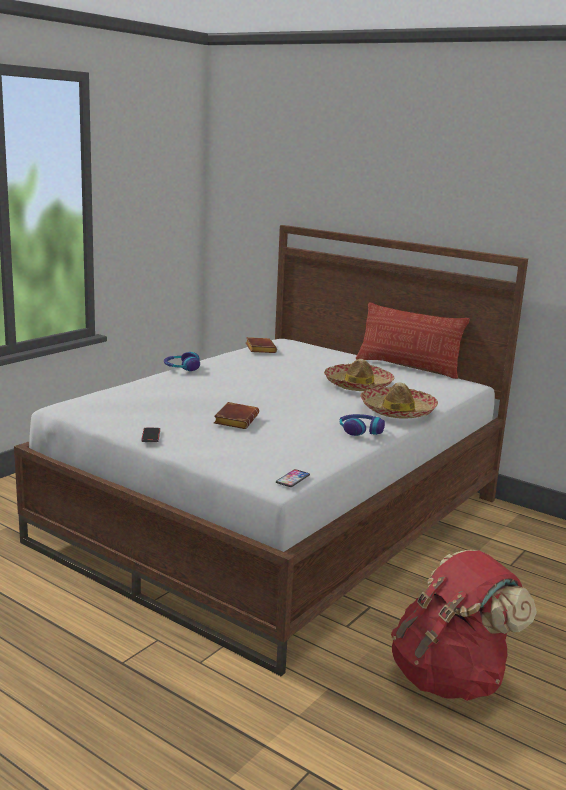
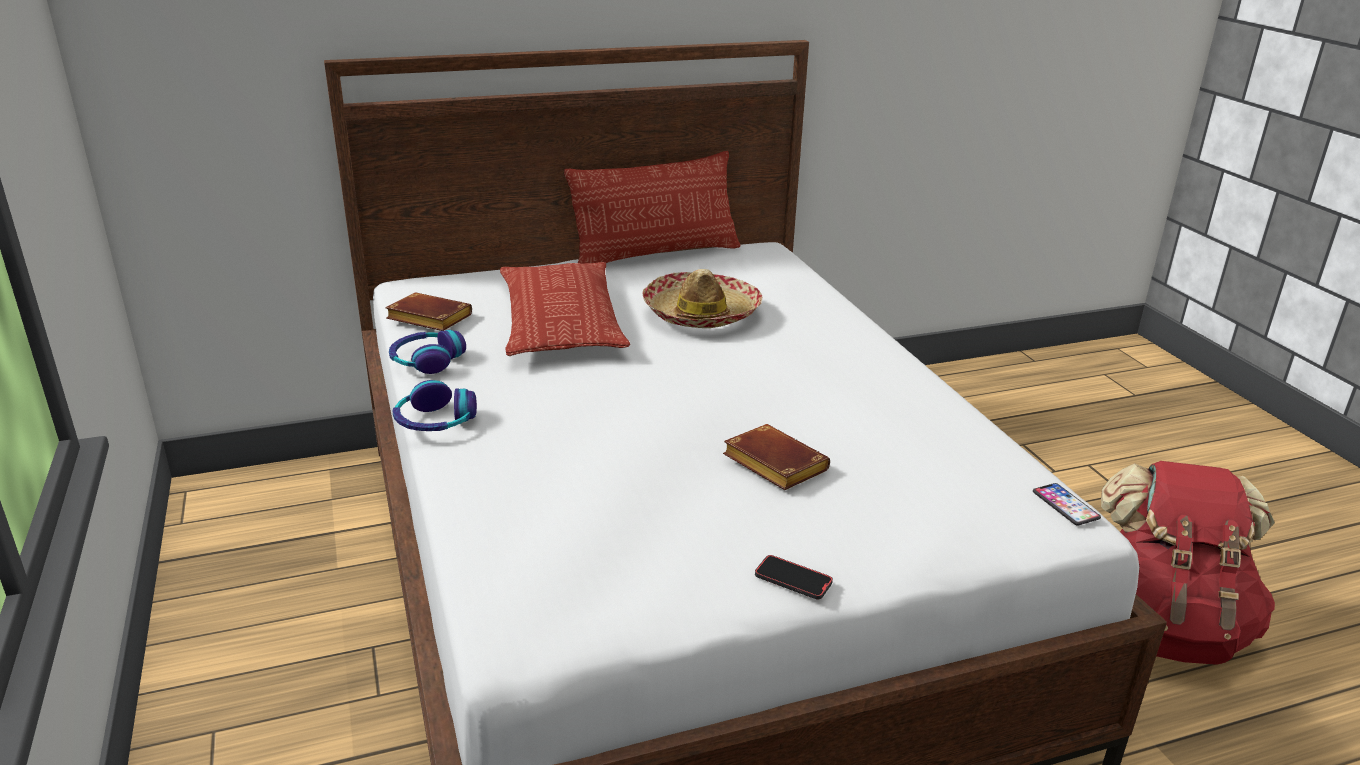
camera: 55 degrees left, 10 degrees up
(300, 366) = (560, 321): none -> pillow
(360, 430) = (895, 381): headphones -> headphones (427, 361)
(397, 411) = (836, 329): hat -> none

